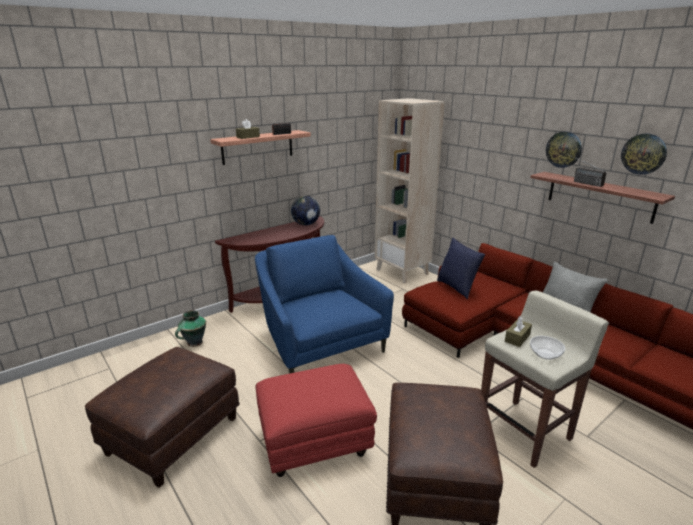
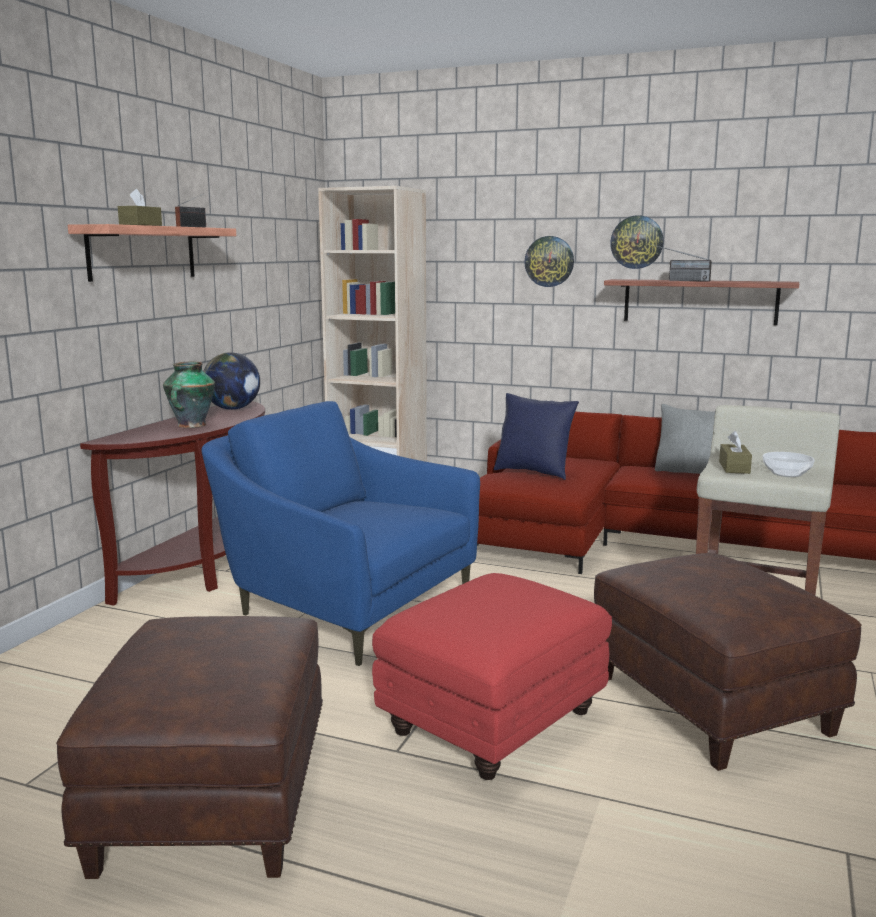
camera: 30 degrees left, 10 degrees down
(194, 343) = (85, 664): vase -> vase (191, 425)
(643, 154) = (750, 232): wall clock -> wall clock (549, 261)

